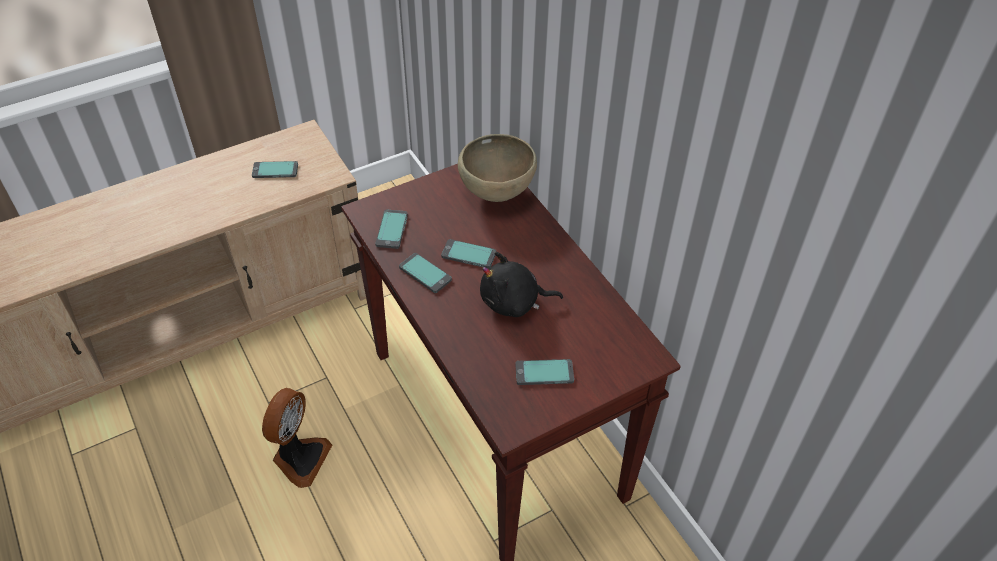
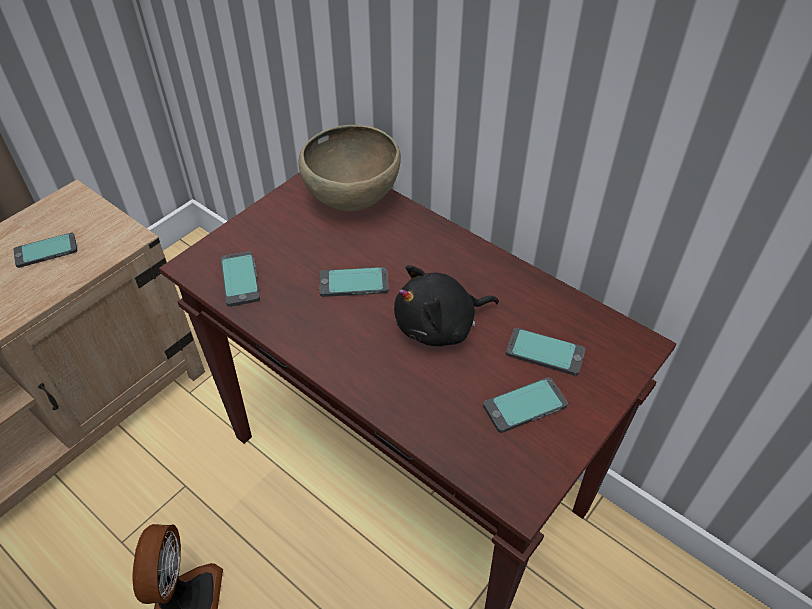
camera: 20 degrees left, 0 degrees up
(425, 273) = (309, 322): phone -> phone (545, 352)

